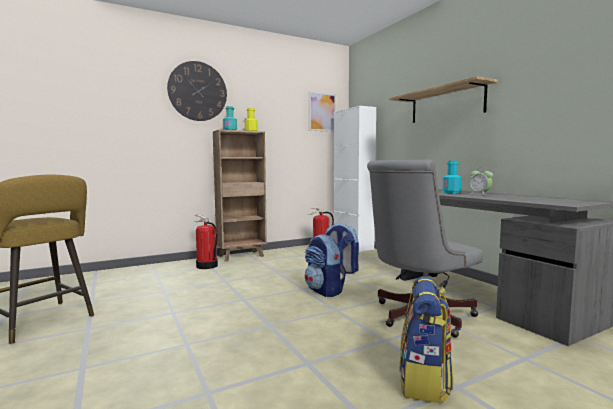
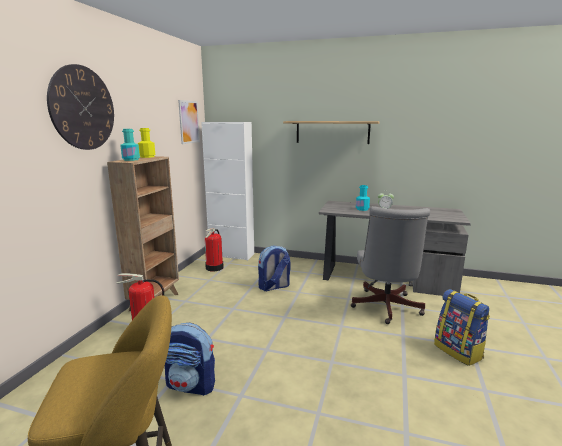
camera: 45 degrees left, 10 degrees up
(324, 291) = (302, 312): backpack -> backpack (191, 385)

